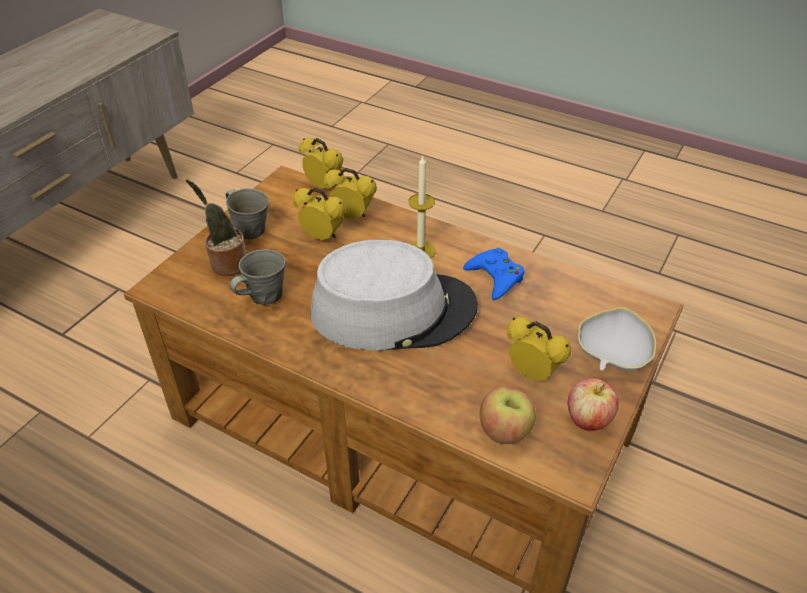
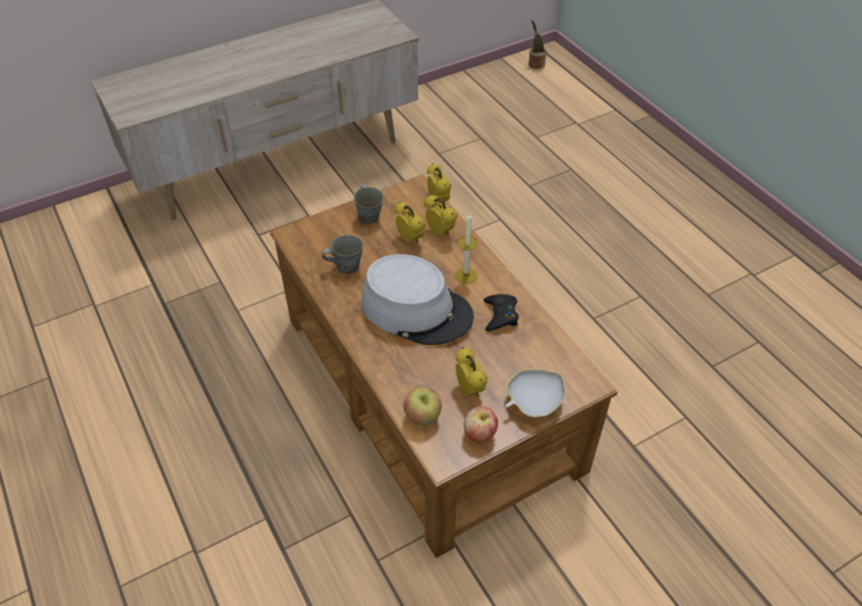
camera: 30 degrees right, 5 degrees up
(226, 263) = (339, 234): potted plant -> potted plant (535, 64)
(495, 277) = (500, 315): blue game controller -> black game controller

